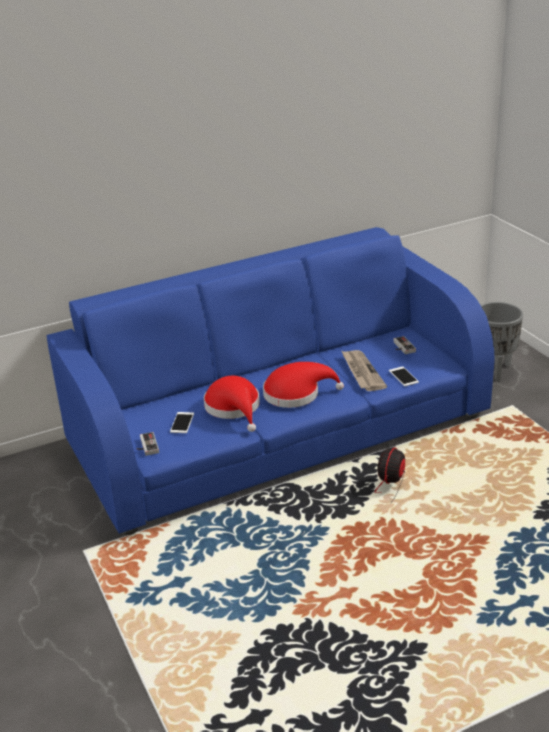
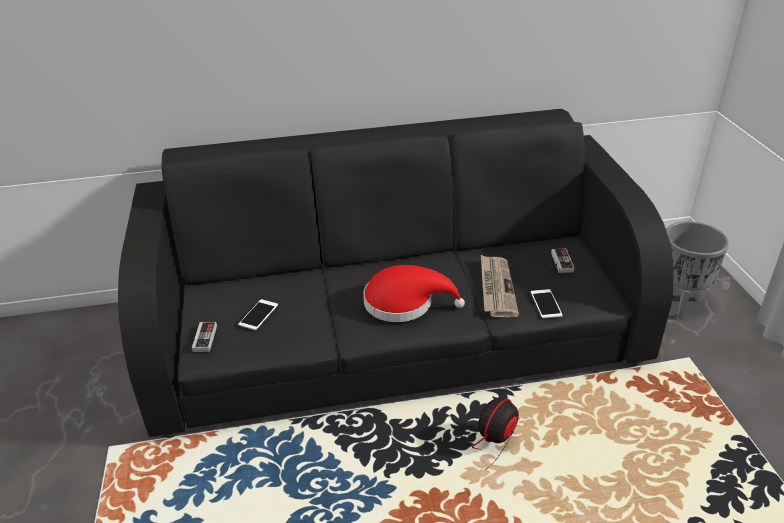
camera: 15 degrees right, 5 degrees up
(234, 408) = (324, 308): red hat -> none
(279, 430) = (395, 332): blue sofa -> black sofa

